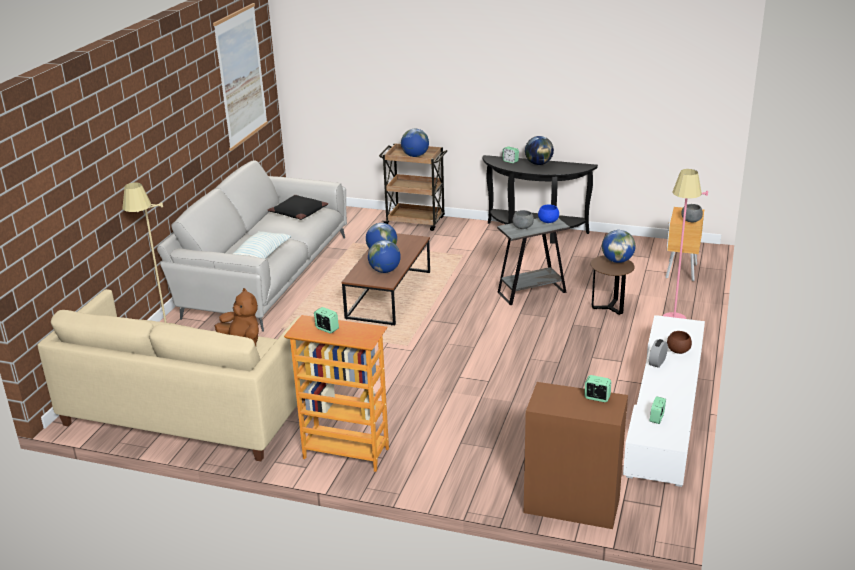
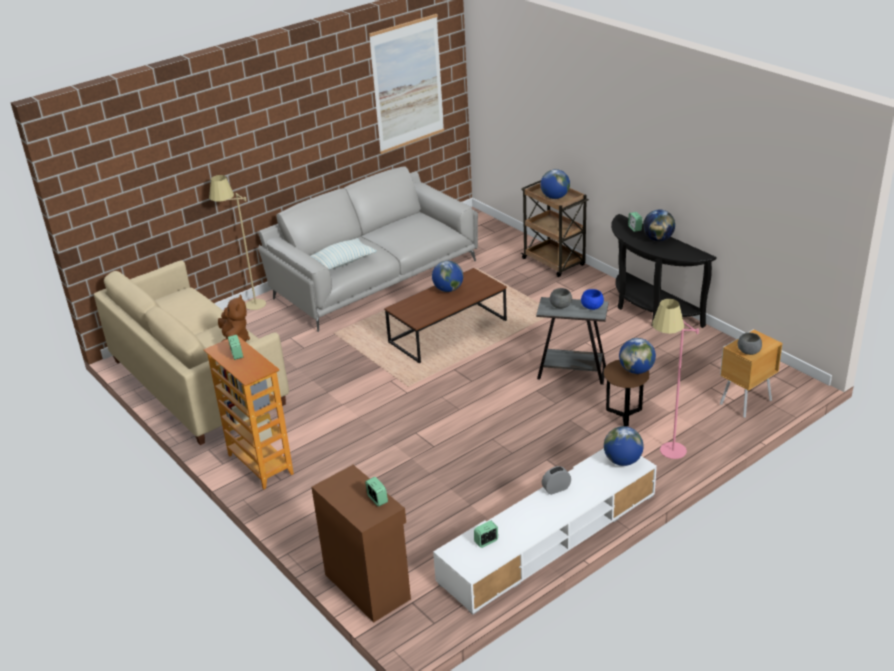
camera: 35 degrees right, 5 degrees up
(298, 213) = (418, 228): black pillow -> none
(385, 271) = (429, 309): globe -> globe (622, 461)
(678, 351) = (589, 485): brown bowl -> none

